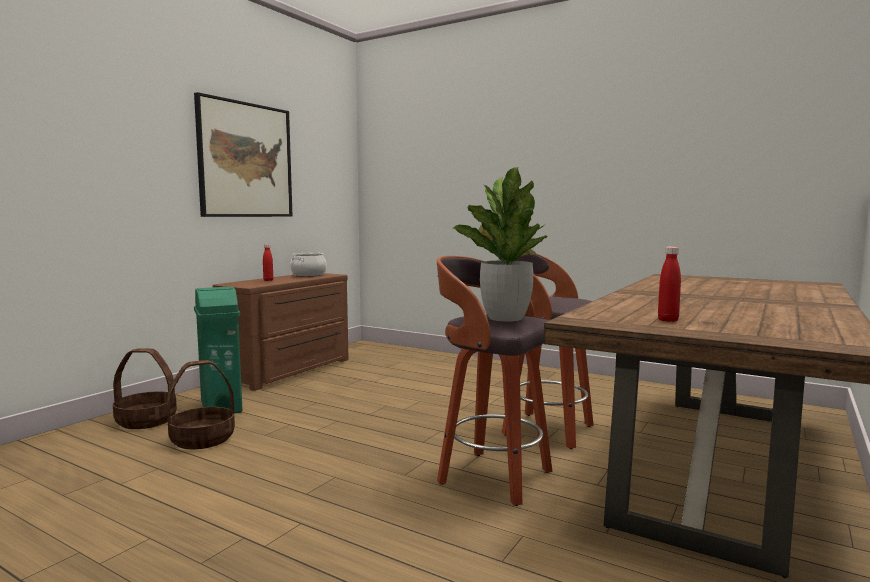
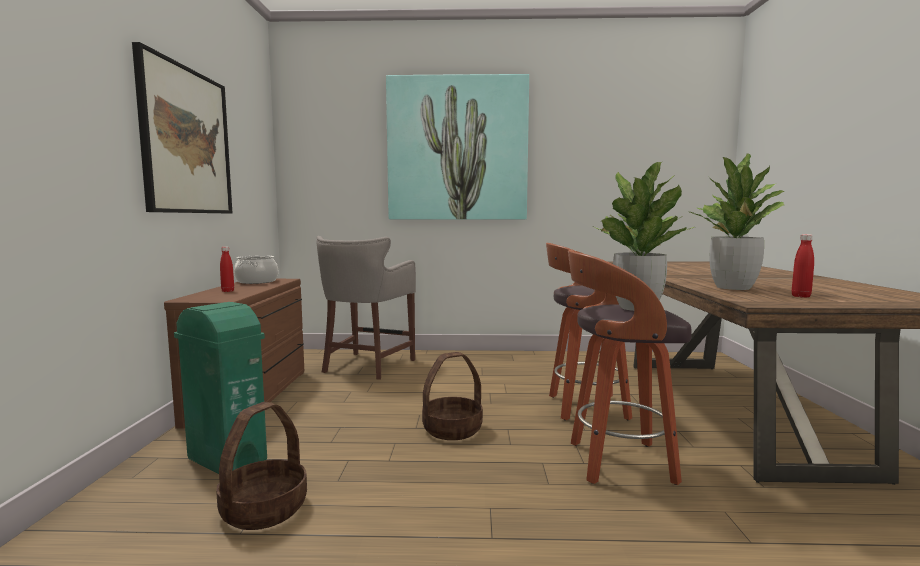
camera: 30 degrees left, 0 degrees up
(147, 420) = (137, 505): basket -> basket (452, 429)
(403, 362) = (366, 366): none -> grey stool
(510, 148) = (457, 149): none -> picture
(639, 307) = (733, 287): none -> potted plant

